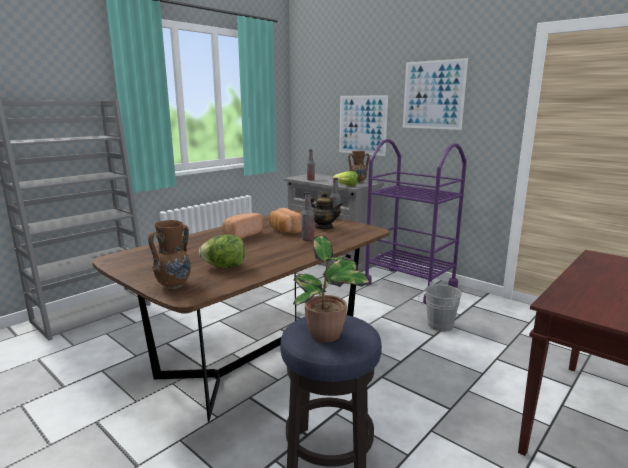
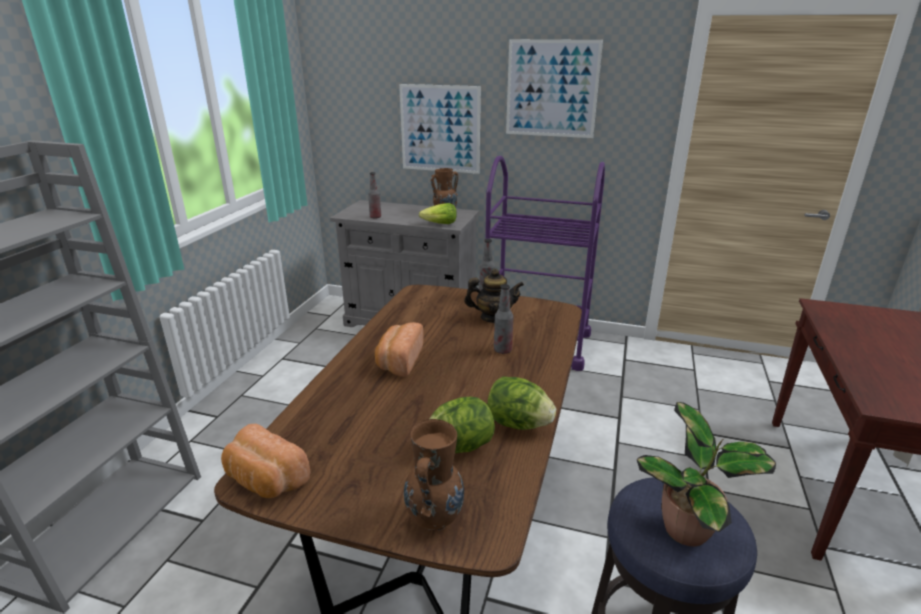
camera: 25 degrees left, 10 degrees up
(270, 265) = (518, 424): none -> lettuce
(284, 230) = (447, 336): bread -> bread (264, 480)
(437, 326) = (612, 401): grey bucket -> none

